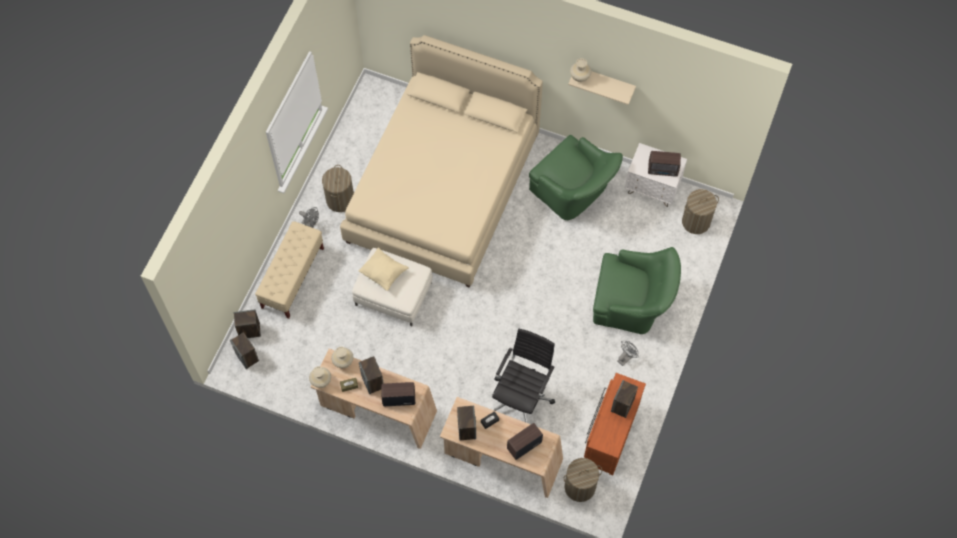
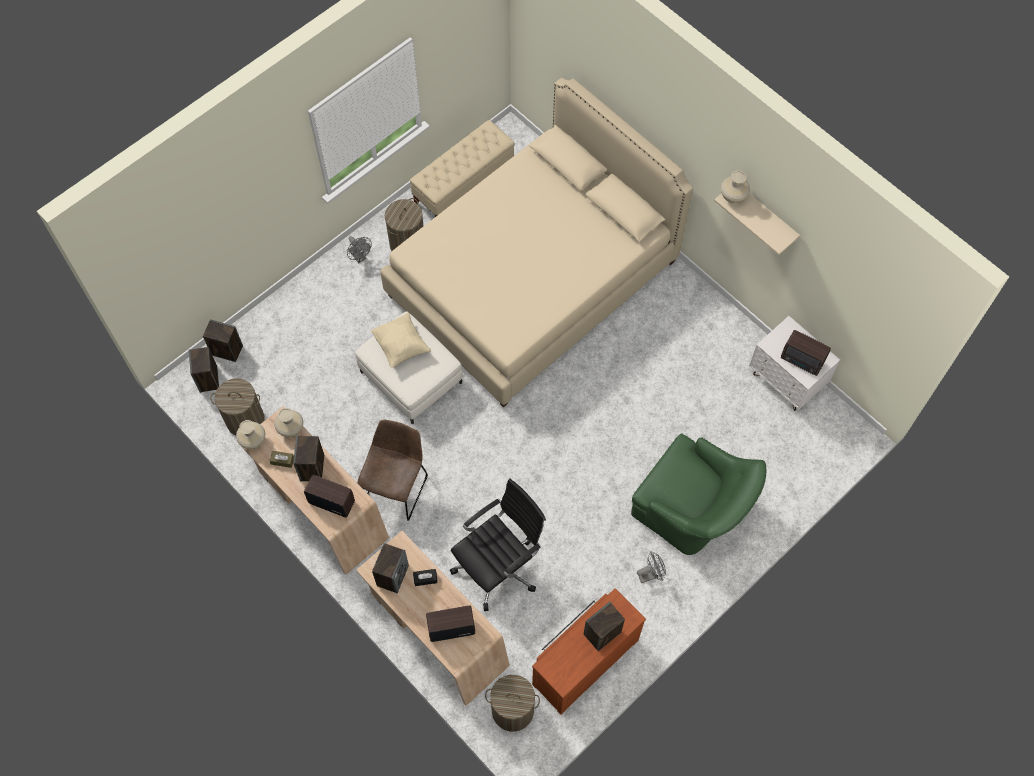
camera: 25 degrees right, 0 degrees up
(293, 278) = (307, 310): beige bench -> beige bench (464, 186)
(423, 374) = (396, 486): none -> brown chair
(574, 192) = (687, 345): green armchair -> none
(696, 222) = (822, 444): laundry basket -> laundry basket (245, 420)

